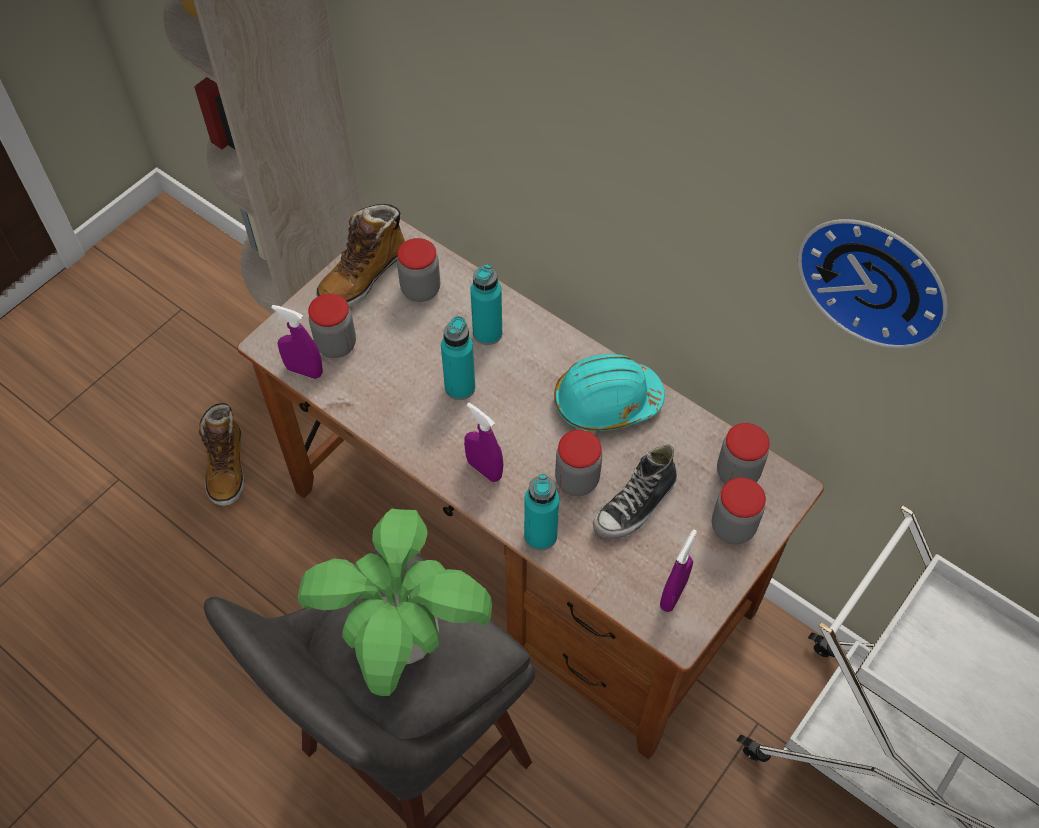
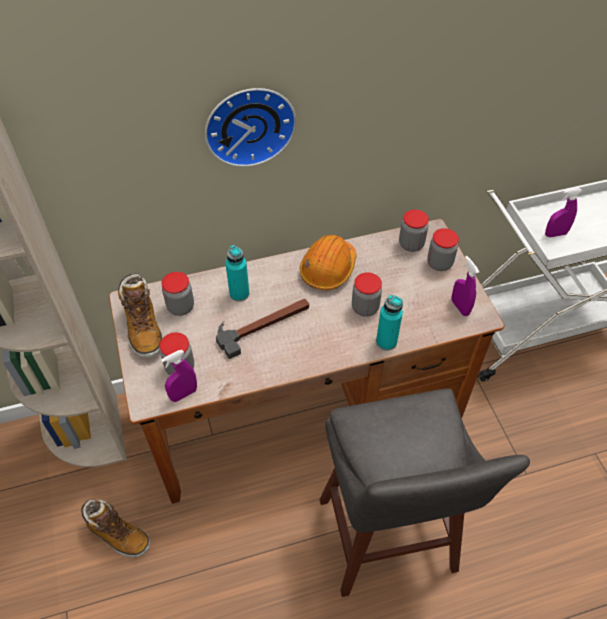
camera: 55 degrees left, 5 degrees down
(405, 640) = (408, 438): potted plant -> none
(460, 387) = (263, 325): turquoise bottle -> hammer
(484, 469) = (326, 343): purple spray bottle -> purple spray bottle (555, 234)
(606, 402) = (328, 269): turquoise hard hat -> orange hard hat
(635, 506) = (399, 293): shoe -> none
(876, 277) = (447, 74): wall clock -> wall clock (249, 124)

